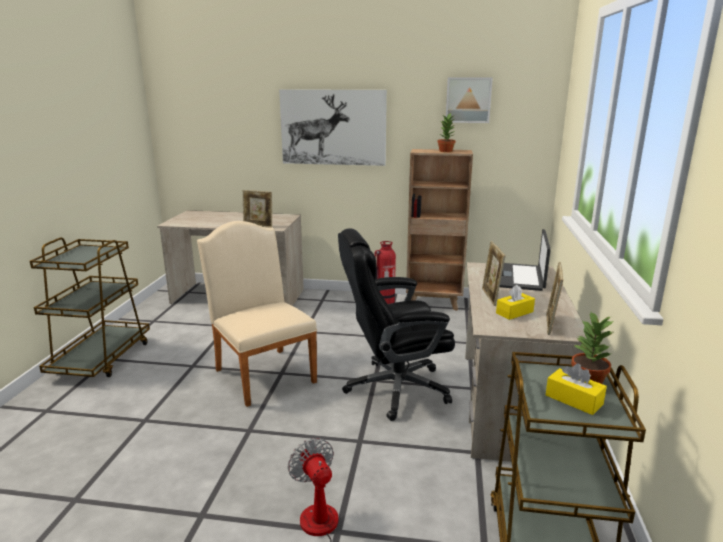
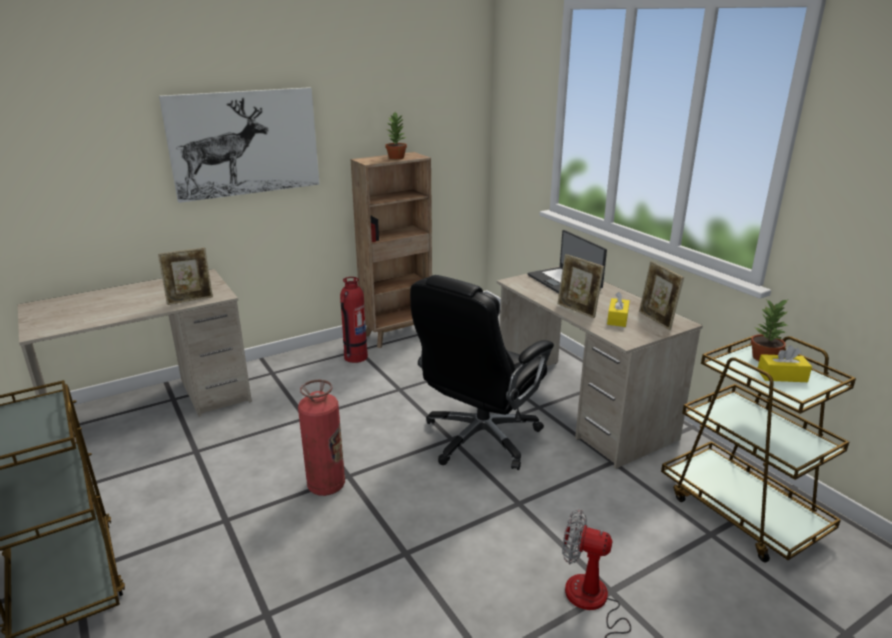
camera: 40 degrees left, 5 degrees up
(262, 372) = (326, 485): beige chair -> fire extinguisher
(468, 100) = (402, 94): picture -> none

